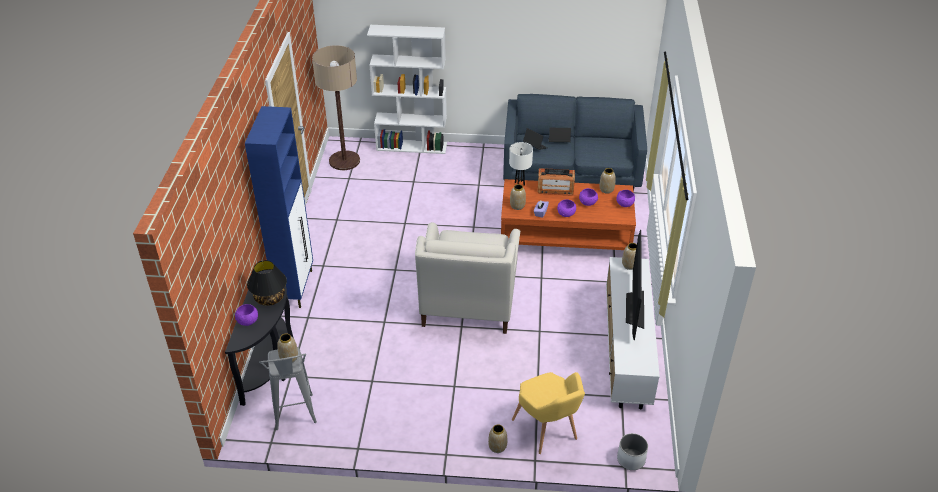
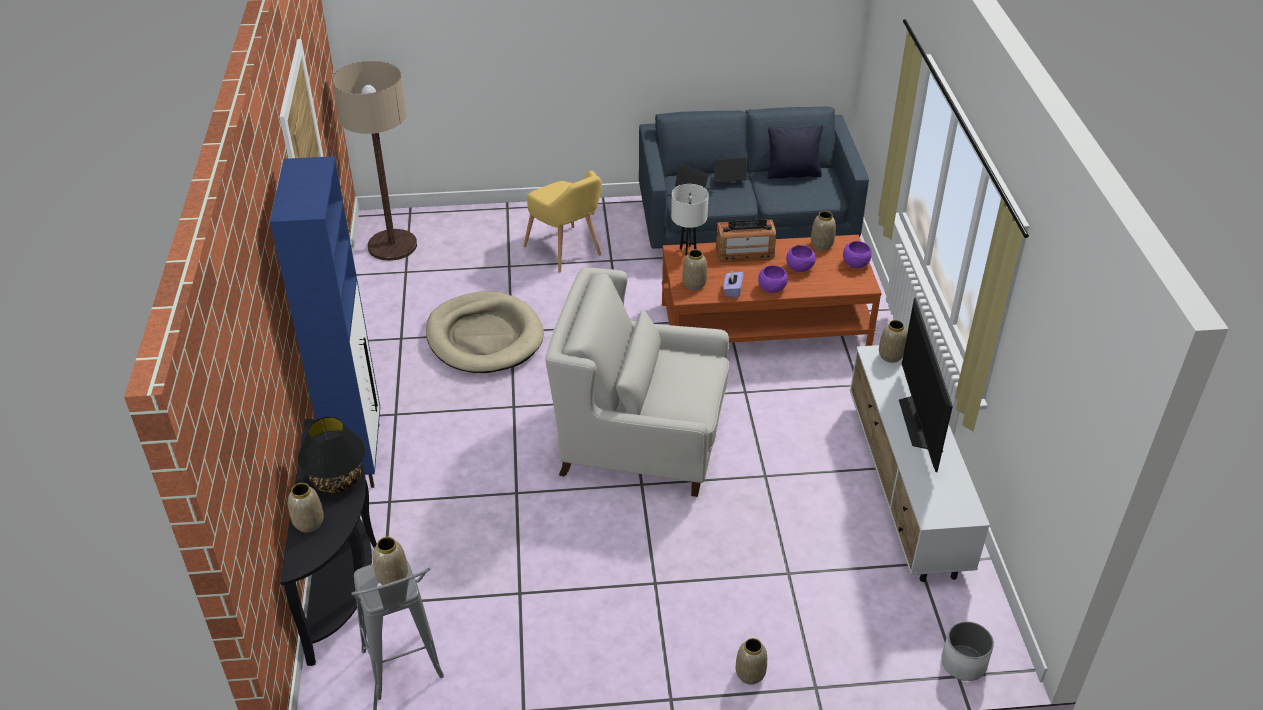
camera: 10 degrees left, 0 degrees up
(248, 321) = (309, 523): purple bowl -> vase
(387, 224) = (484, 337): none -> beige dog bed
(412, 146) = (494, 213): white bookcase -> none
(469, 299) = (642, 438): white armchair -> white armchair turned 105 degrees clockwise
(548, 432) = (823, 638): yellow armchair -> yellow armchair (567, 253)
(602, 141) = (793, 174): none -> black pillow

